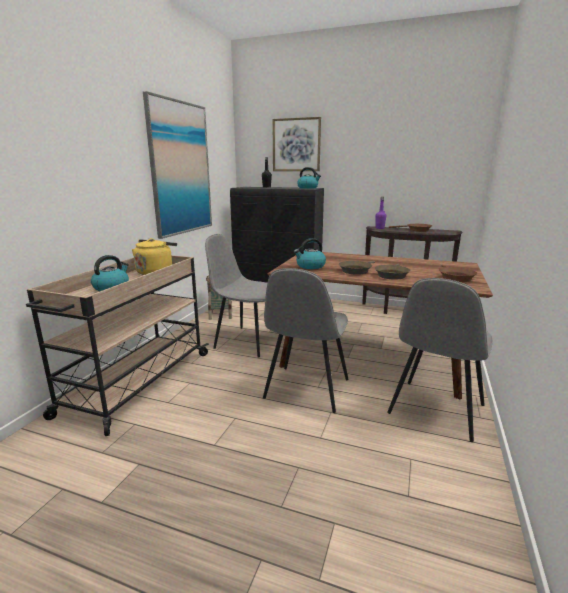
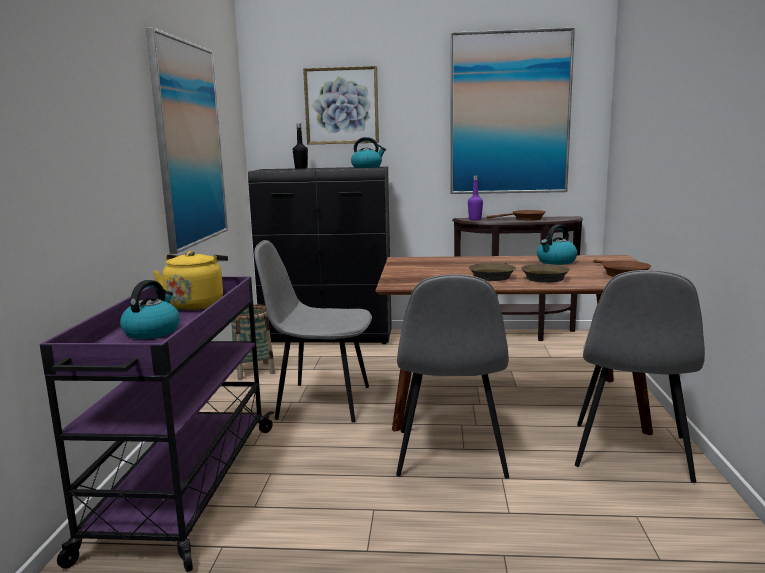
camera: 15 degrees left, 5 degrees down
(136, 383) = (184, 488): beige cart -> purple cart
(310, 266) = (424, 276): kettle -> kettle (556, 261)
(413, 152) = (509, 114): none -> picture

